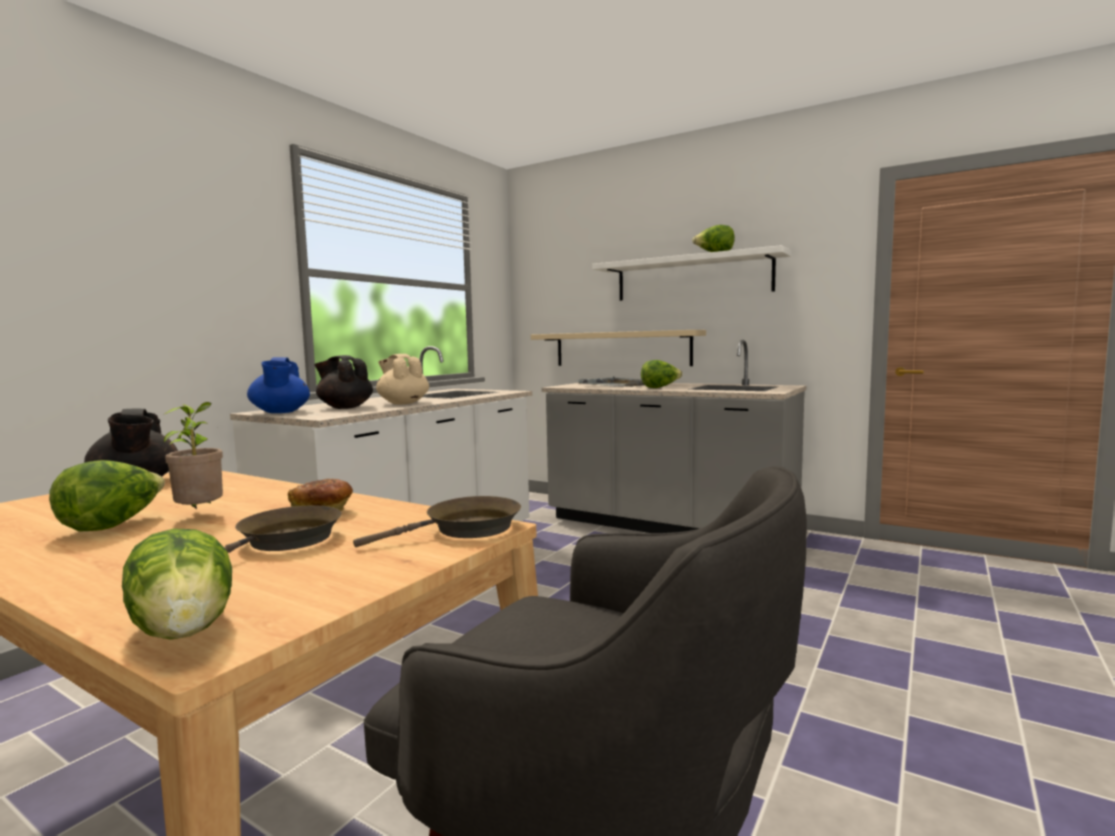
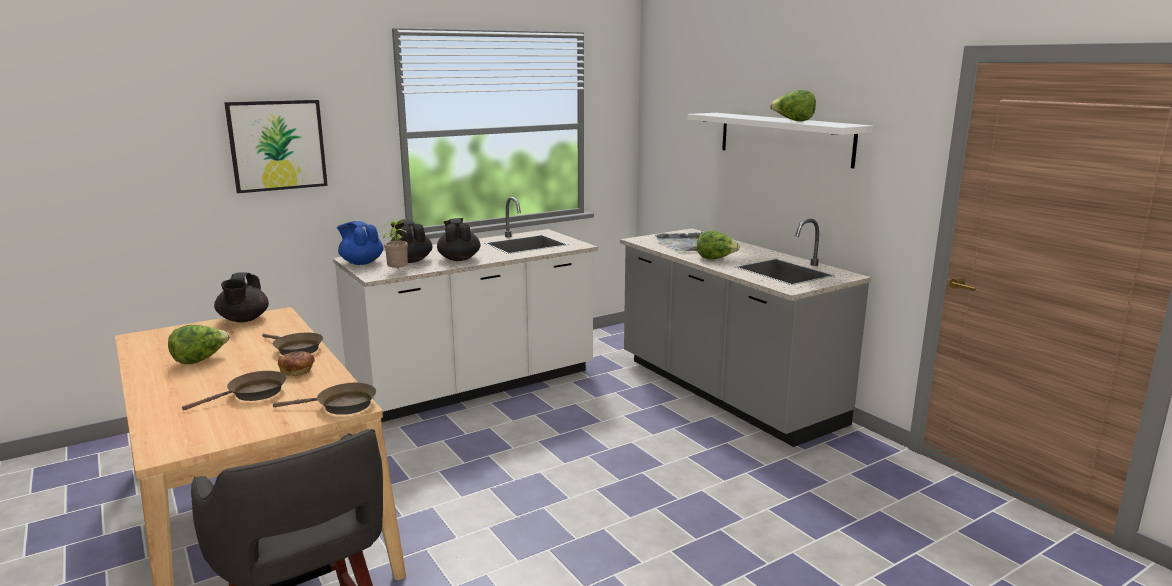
camera: 25 degrees right, 10 degrees up
(146, 260) = (277, 145): none -> picture
(187, 628) = (165, 440): lettuce -> none
(200, 515) = (242, 360): potted plant -> potted plant (398, 272)
(278, 495) = (295, 349): none -> brown frying pan
(280, 412) = (361, 262): blue teapot -> blue teapot turned 120 degrees clockwise
(403, 403) = (459, 259): beige teapot -> black teapot
(621, 349) = (721, 201): beige shelf -> none

